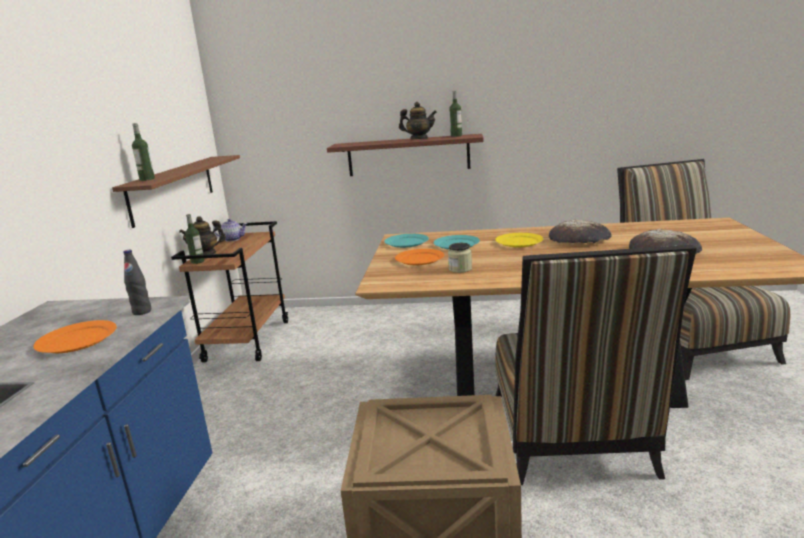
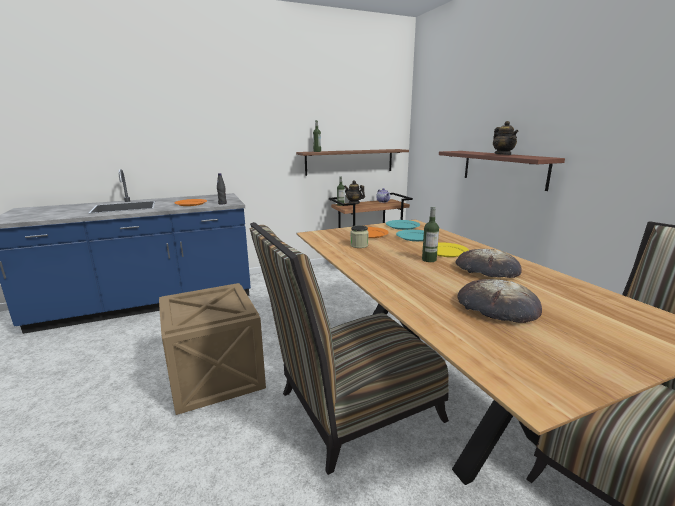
camera: 60 degrees right, 0 degrees up
(456, 136) = (535, 156): bottle -> bottle (429, 260)

